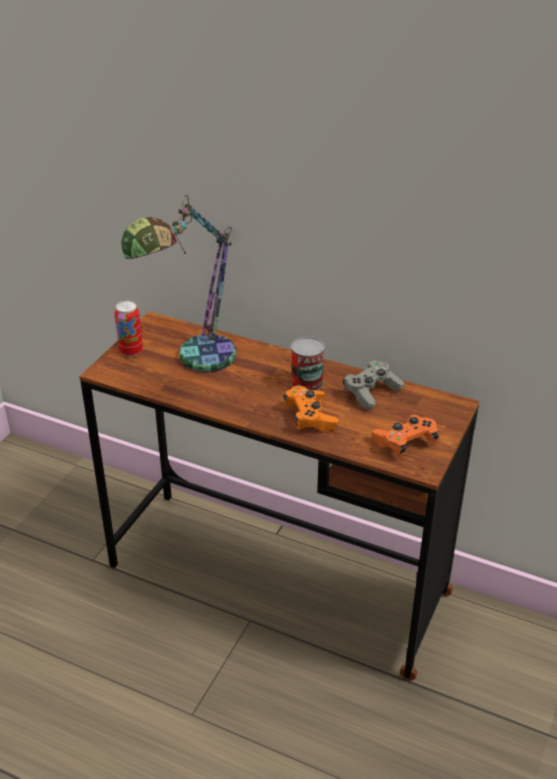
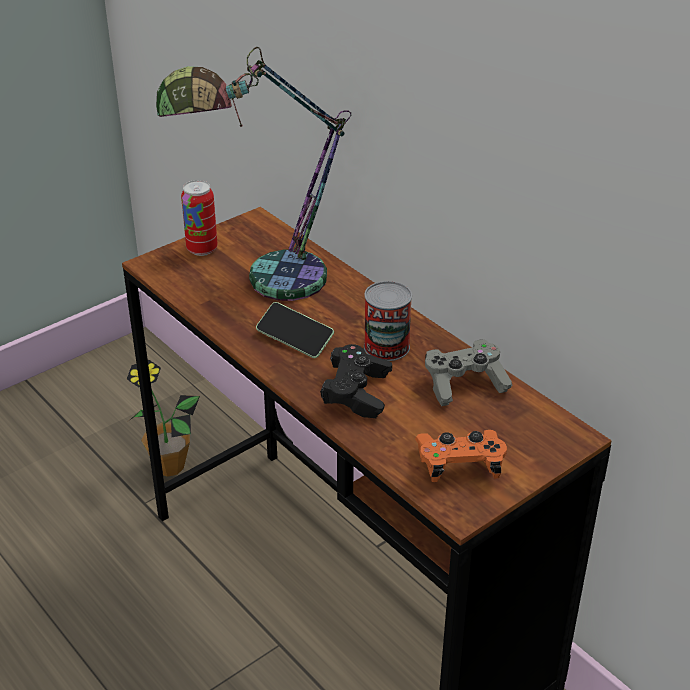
camera: 25 degrees right, 0 degrees up
(95, 528) = (169, 466): none -> potted plant
(243, 394) = (295, 338): none -> phone
(310, 417) = (356, 393): orange game controller -> black game controller

